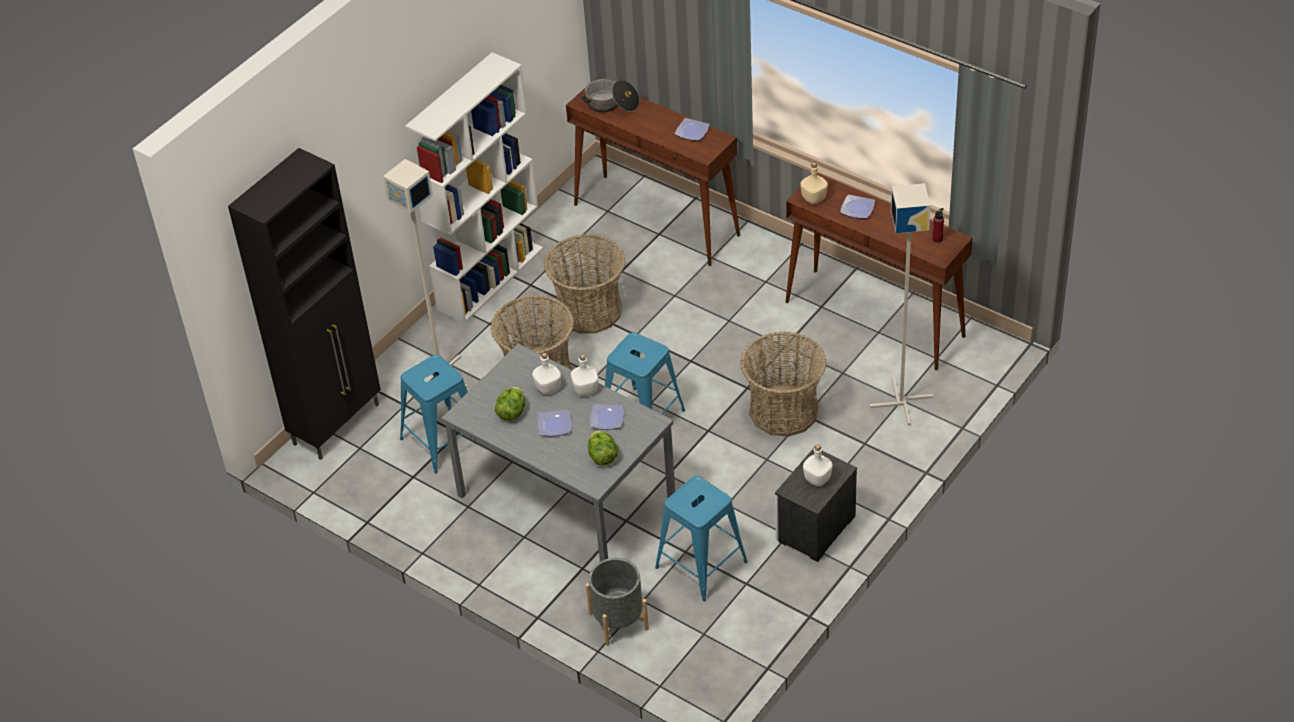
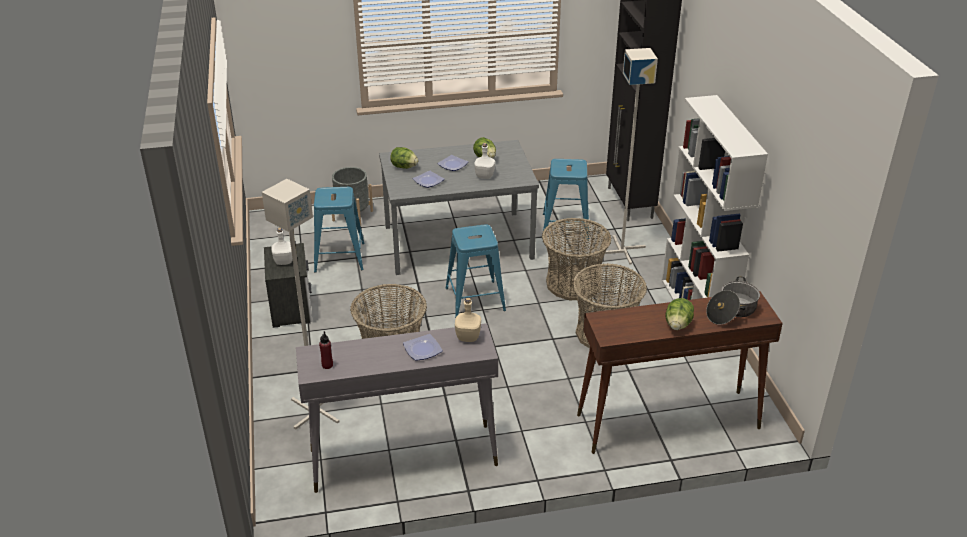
camera: 130 degrees right, 10 degrees down
(586, 390) = (462, 185): white bottle -> none
(662, 118) = (677, 325): none -> lettuce
(691, 131) = (639, 329): plate -> none
(875, 319) = (402, 458): brown console table -> grey console table

